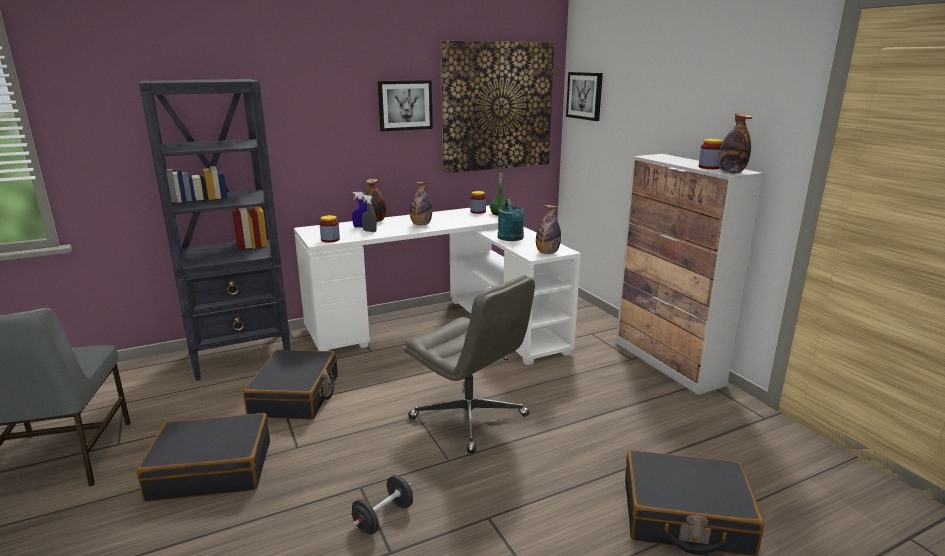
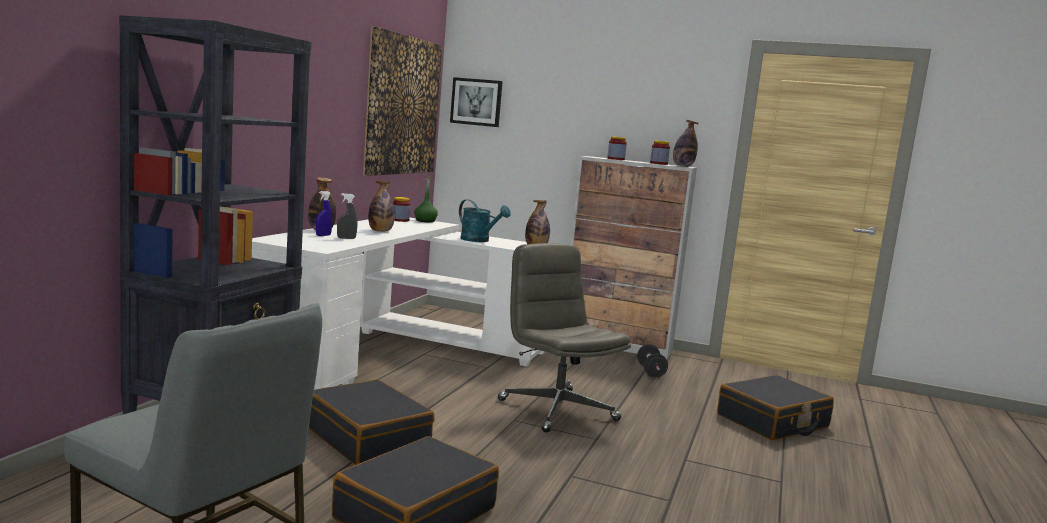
camera: 45 degrees left, 10 degrees down
(330, 240) = (329, 247): jar -> jar (615, 159)
(383, 517) = (625, 485): black dumbbell -> black dumbbell (650, 372)
(405, 105) = (342, 93): picture -> none
(470, 417) = (556, 409): grey office chair -> grey office chair turned 120 degrees counterclockwise

